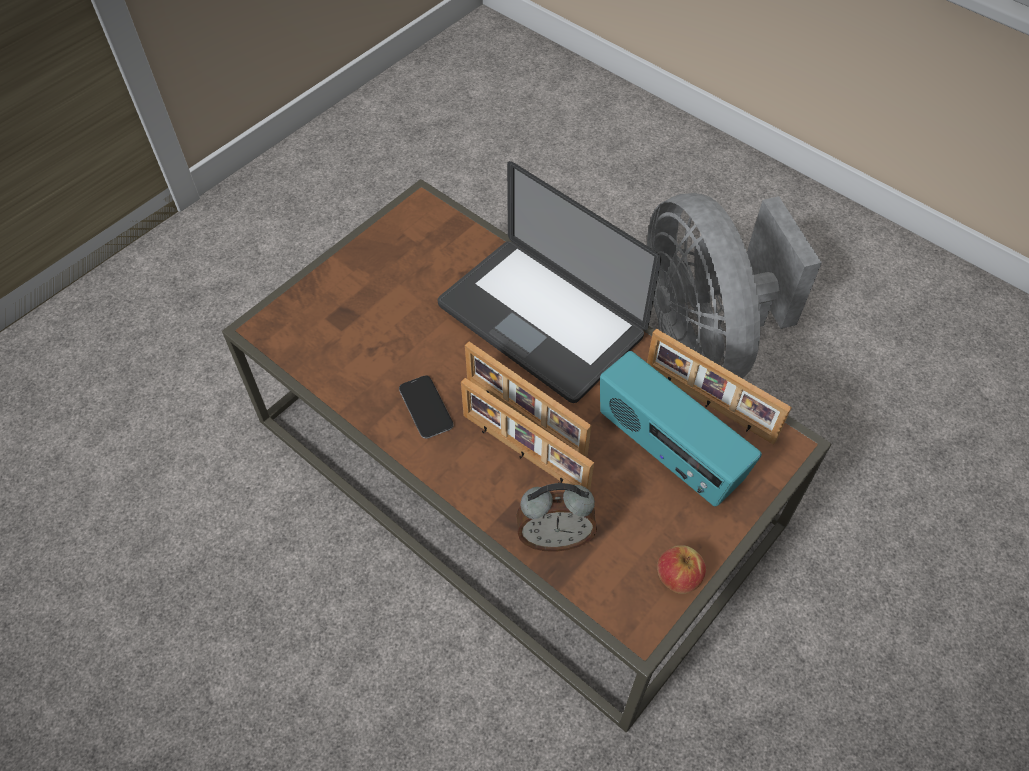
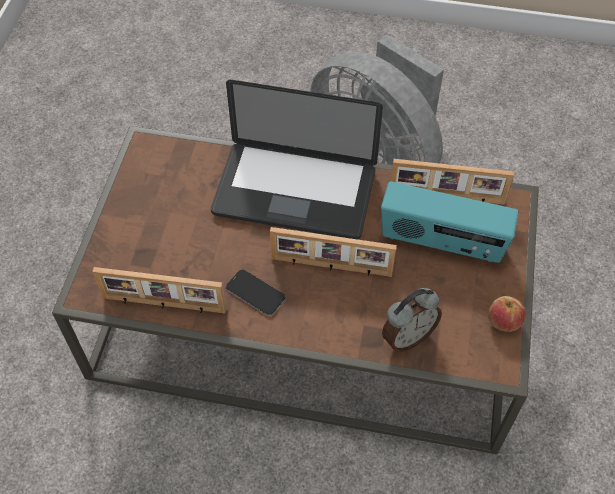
camera: 30 degrees left, 0 degrees up
(523, 455) = (348, 292): picture frame -> picture frame (163, 305)

